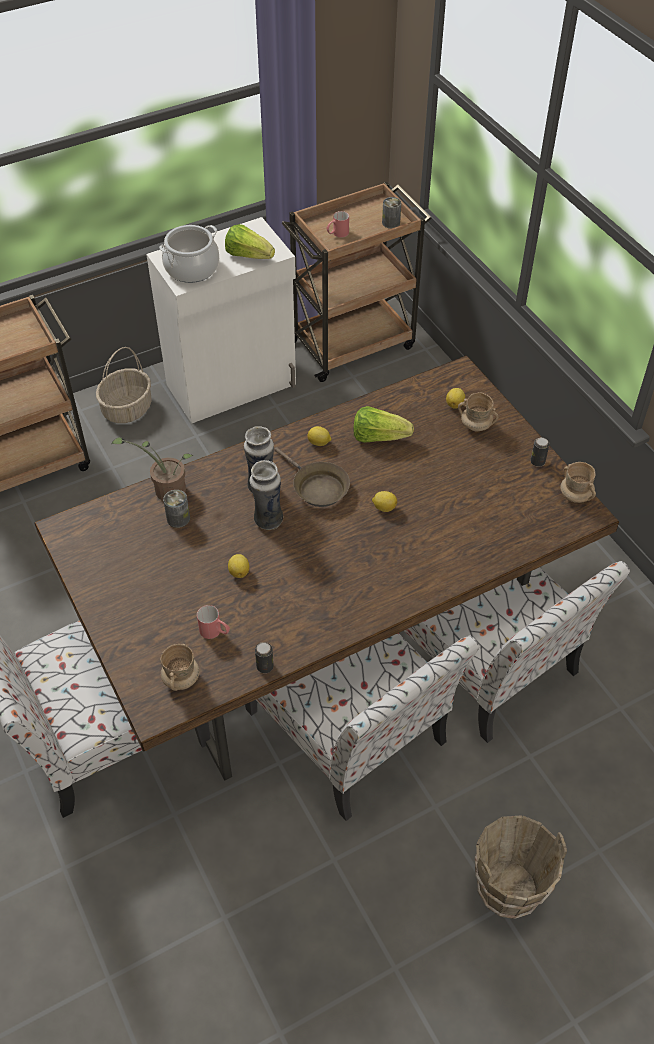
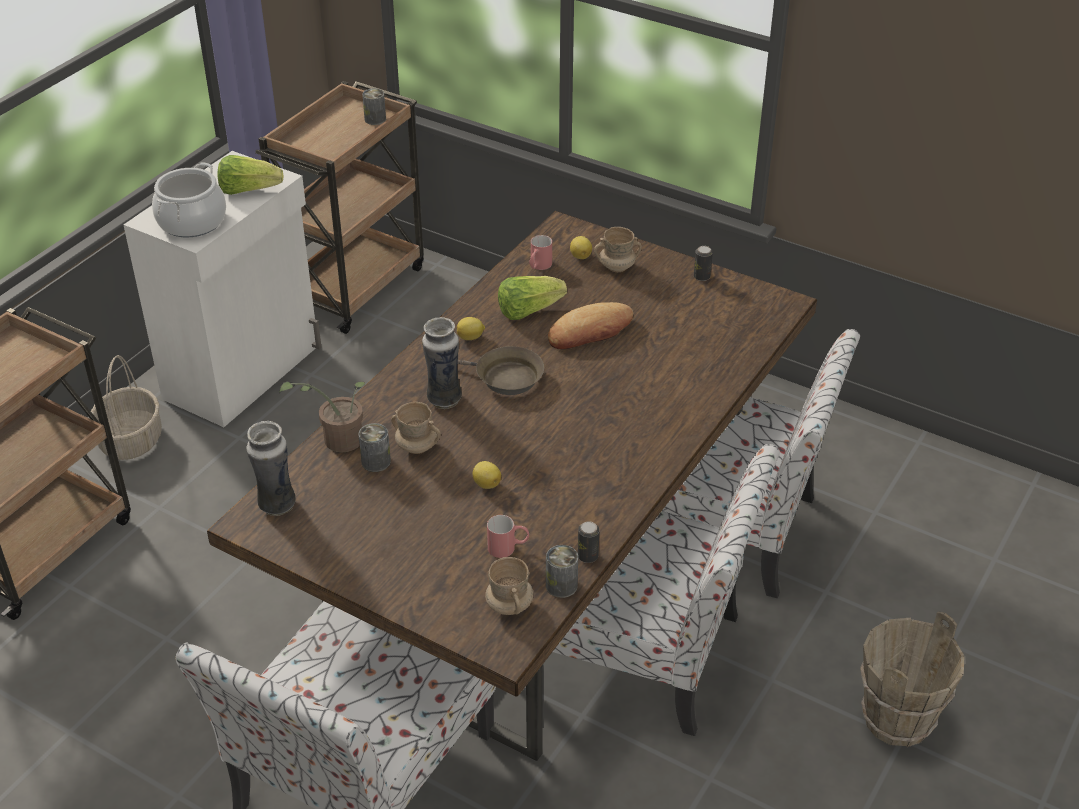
camera: 30 degrees left, 10 degrees down
(228, 681) = (561, 585): none -> can
(268, 521) = (477, 427): vase -> vase (276, 506)
(337, 234) = (325, 146): red mug -> red mug (538, 267)
(384, 507) = (587, 369): lemon -> none
(411, 475) = (590, 332): none -> bread
(575, 495) = (760, 292): beige mug -> beige mug (417, 446)

